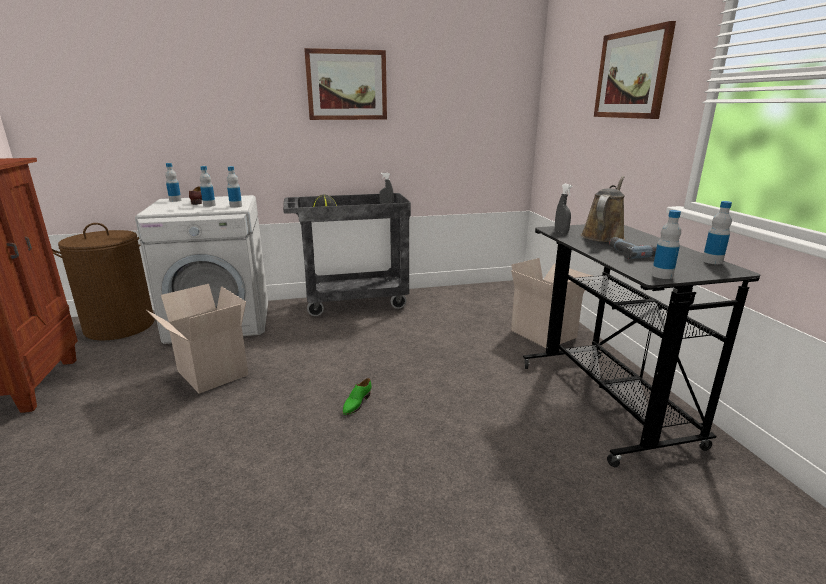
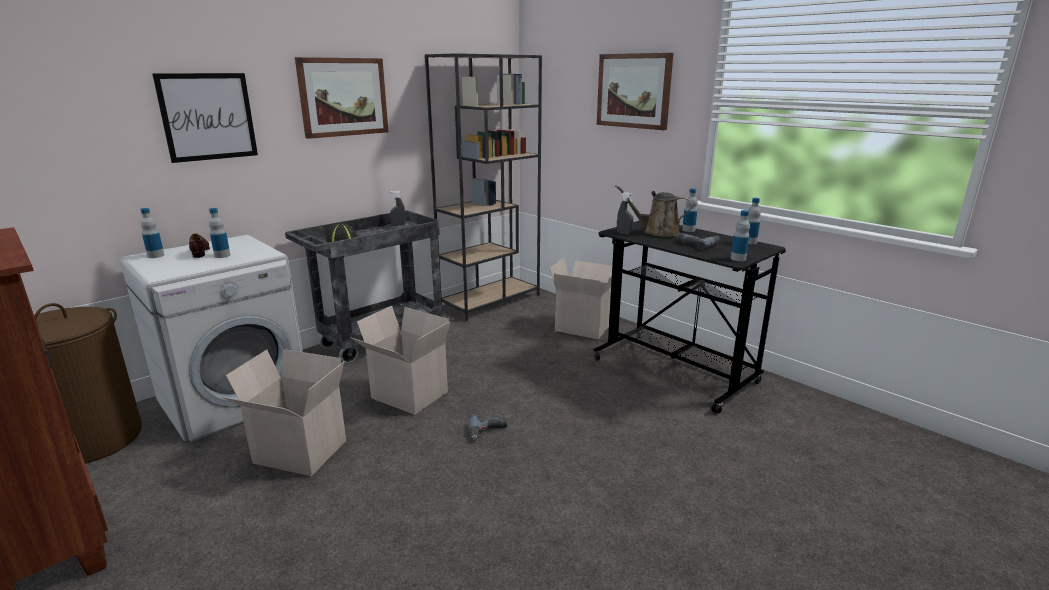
camera: 30 degrees left, 0 degrees up
(229, 96) = (208, 117): none -> picture
(236, 206) = (260, 252): bottle -> bottle (688, 230)
(327, 353) = (407, 395): none -> cardboard box
(356, 403) = (488, 431): green shoe -> power drill
(477, 291) = (490, 301): none -> bookcase
(603, 236) = (657, 232): brown watering can -> brown watering can turned 75 degrees counterclockwise

